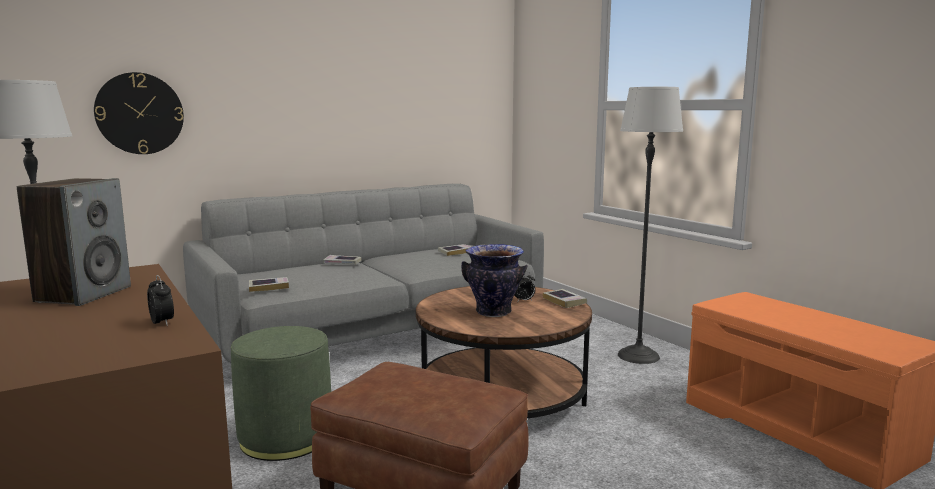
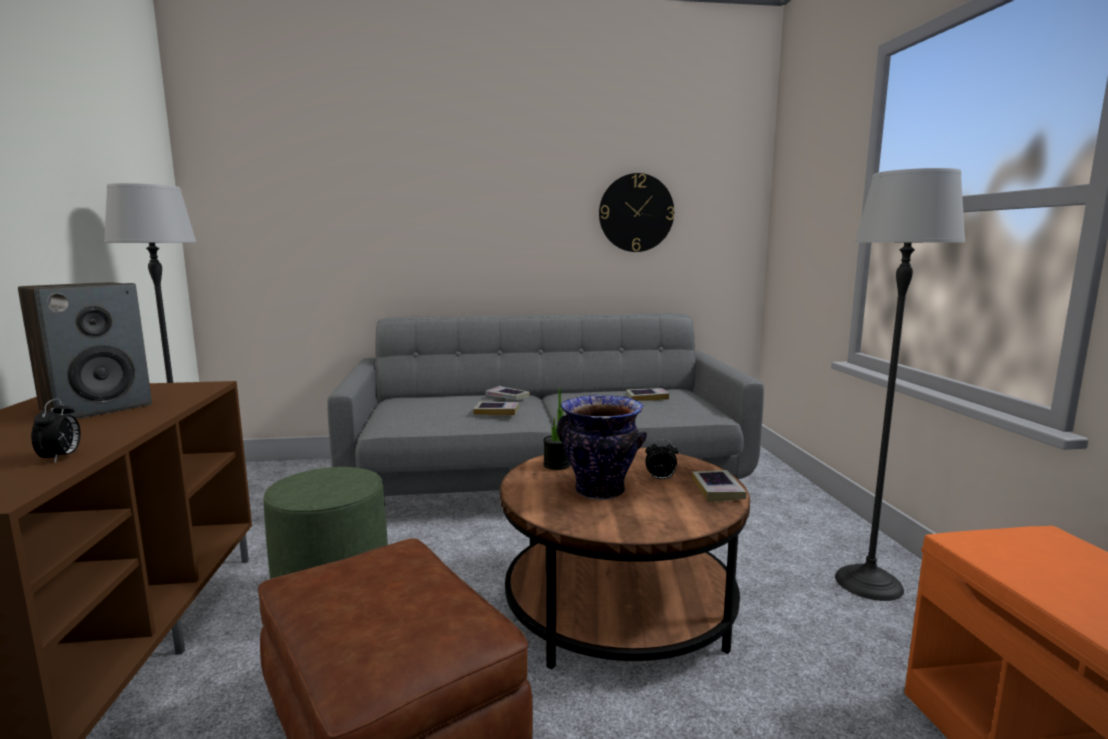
camera: 25 degrees right, 0 degrees up
(139, 113) = (326, 226): wall clock -> wall clock (636, 213)
(269, 287) = (398, 417): book -> book (497, 411)
(445, 302) = (557, 465): none -> potted plant

